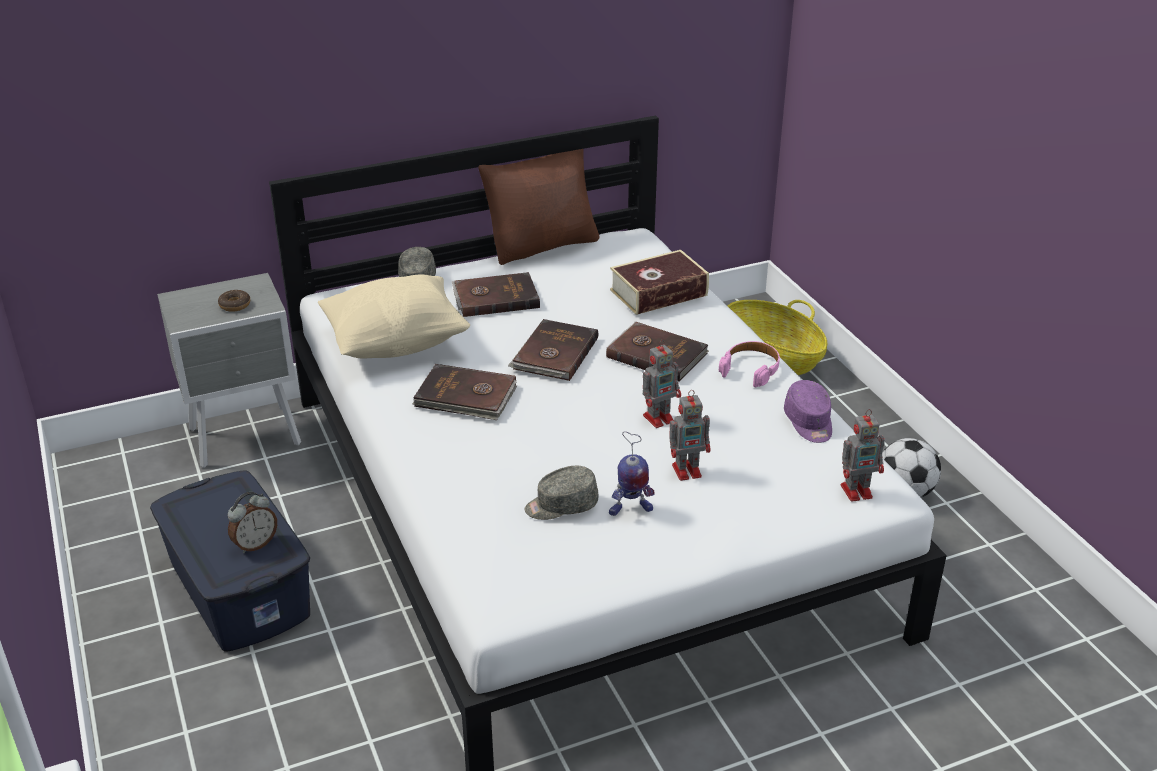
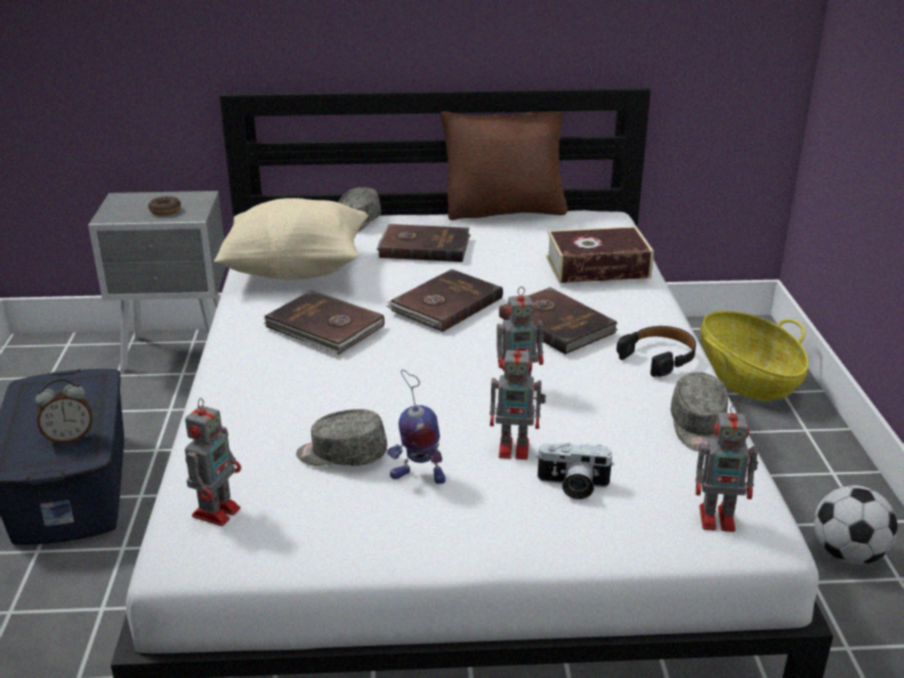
camera: 20 degrees right, 5 degrees down
(499, 572) = (217, 510): none -> toy robot
(746, 490) = (572, 486): none -> camera
(751, 369) = (659, 357): pink headphones -> black headphones
(809, 423) = (698, 427): purple cap -> grey cap

